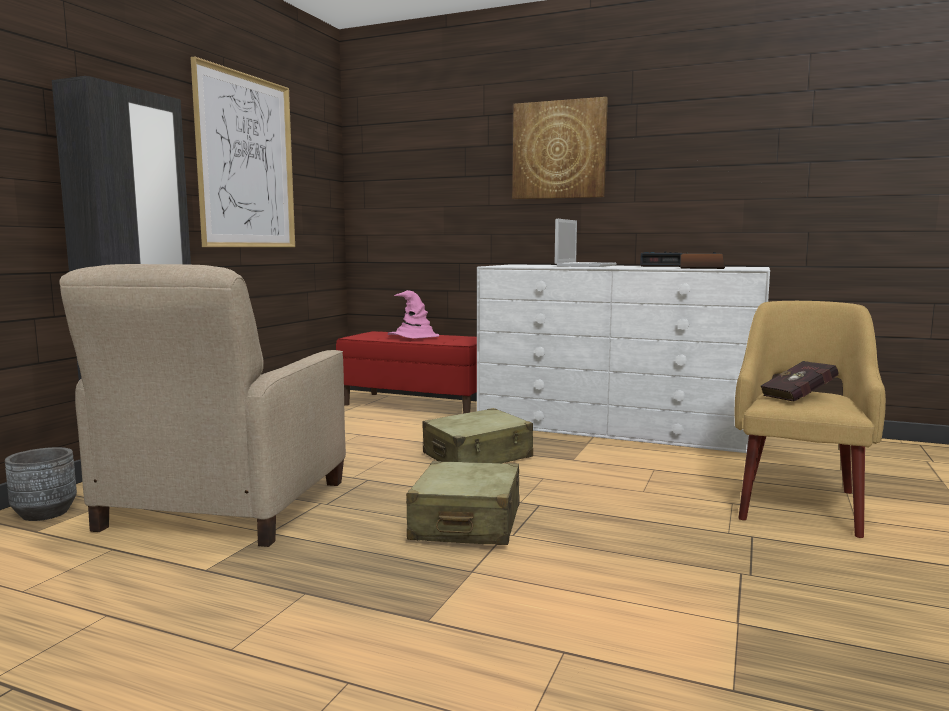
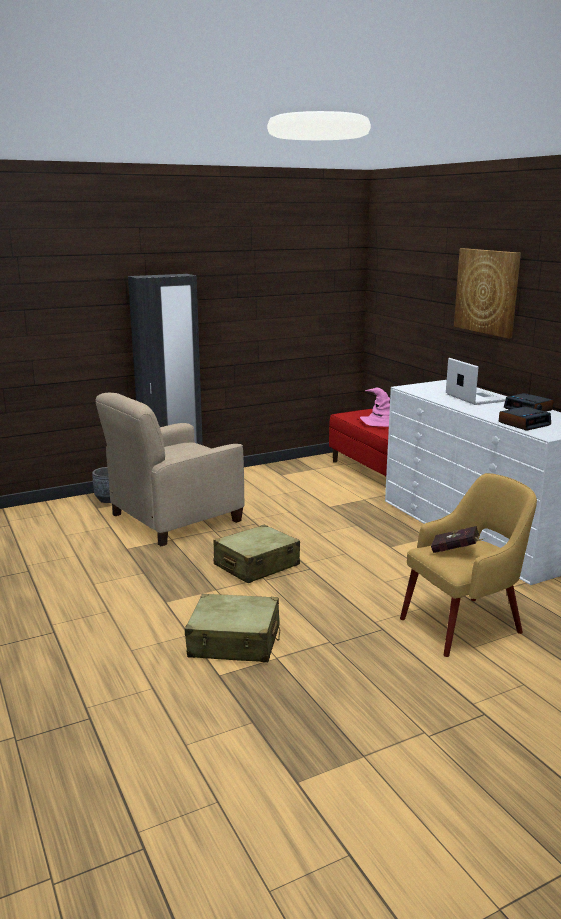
camera: 40 degrees right, 10 degrees up
(246, 162) = (265, 293): picture -> none
(478, 456) = (338, 526): beige suitcase -> beige suitcase (234, 642)
(586, 265) = (473, 397): laptop -> laptop turned 90 degrees counterclockwise

